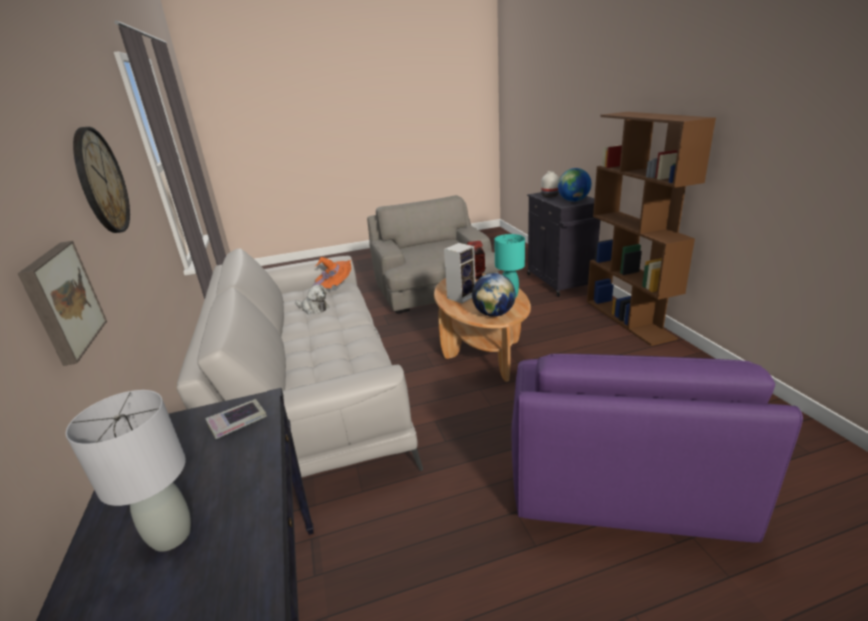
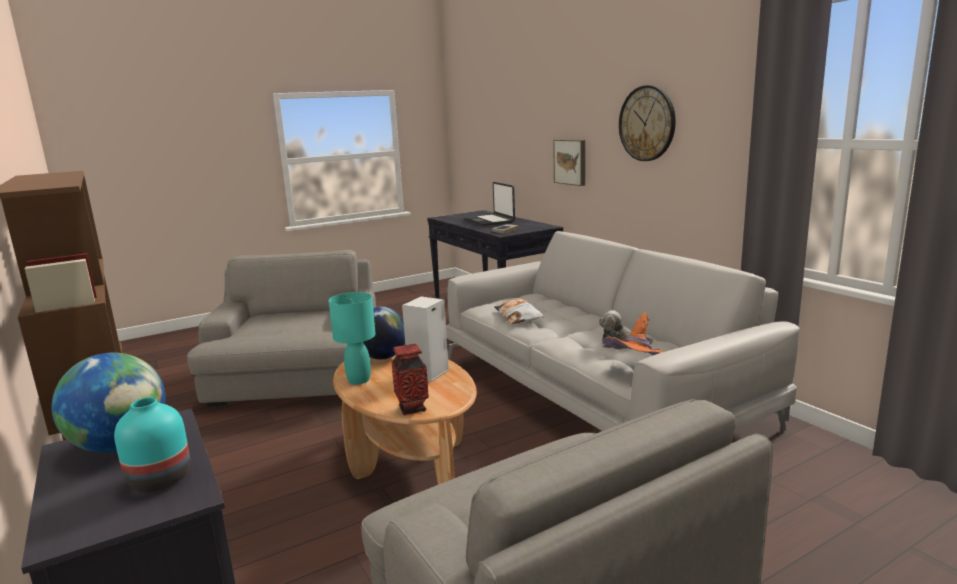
camera: 165 degrees right, 10 degrees down
(171, 535) = (490, 221): grey table lamp -> laptop
(352, 354) = (518, 316): none -> pillow
(549, 196) = (161, 479): white vase -> turquoise vase
(617, 468) = (298, 380): purple armchair -> grey armchair

